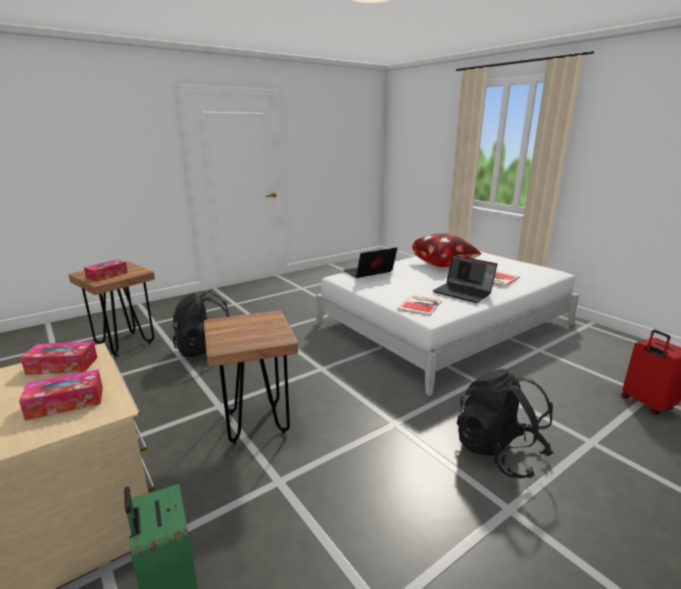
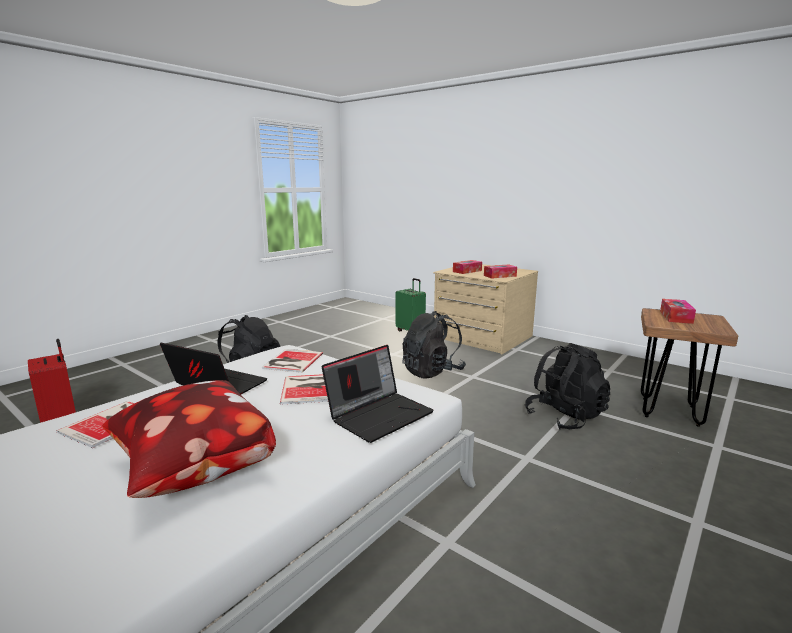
camera: 165 degrees right, 5 degrees down
(256, 422) = (432, 371): brown stool -> black backpack
(404, 285) = (309, 388): none -> book

